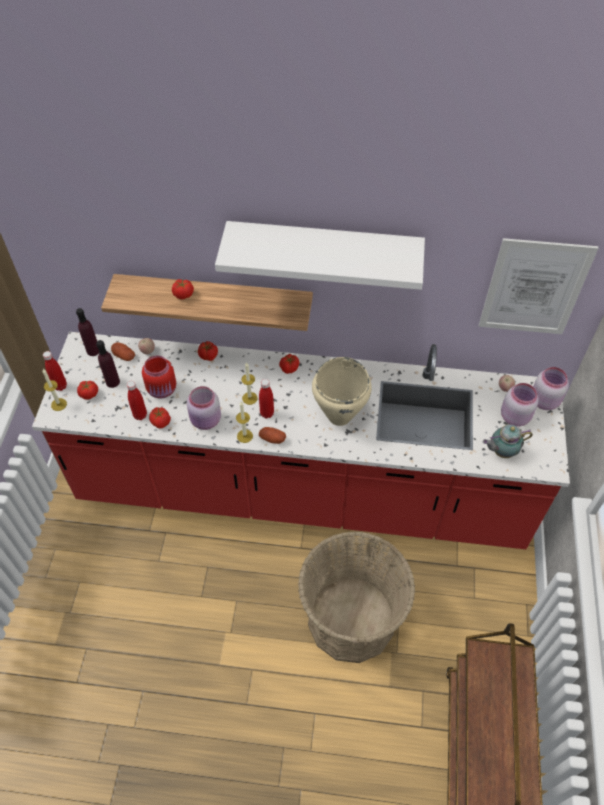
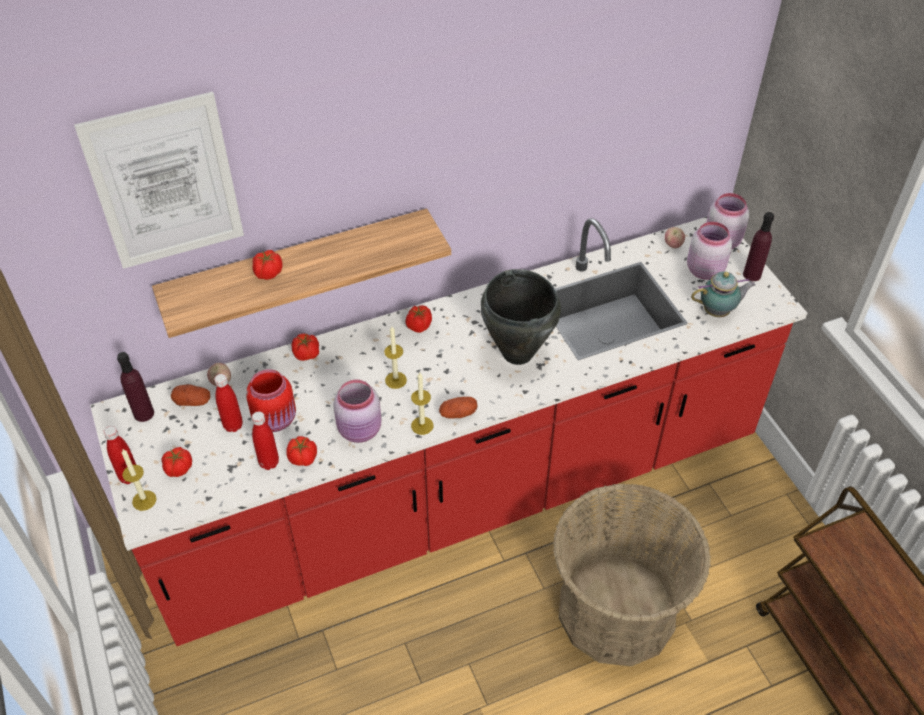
camera: 30 degrees left, 5 degrees down
(113, 382) = (200, 439): purple bottle -> purple bottle (752, 274)
(267, 413) = (430, 388): red bottle -> red bottle (233, 425)
(324, 250) = (438, 142): white shelf -> none
(339, 416) = (517, 353): beige cooking pot -> black cooking pot
(501, 451) = (718, 311): teapot -> teapot turned 150 degrees counterclockwise
(534, 288) = (681, 104): picture -> picture (165, 183)

